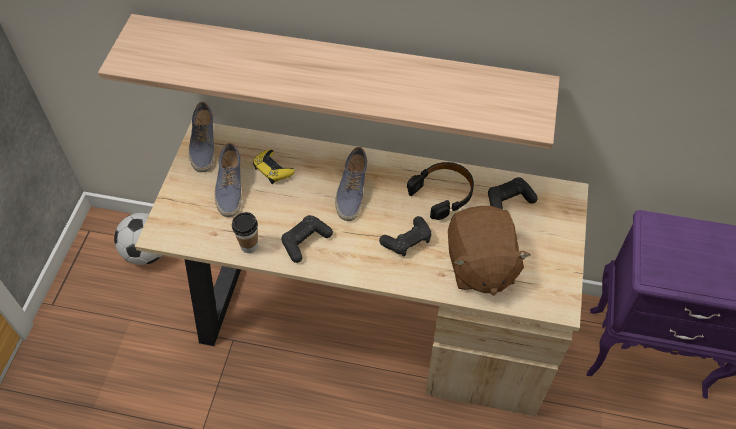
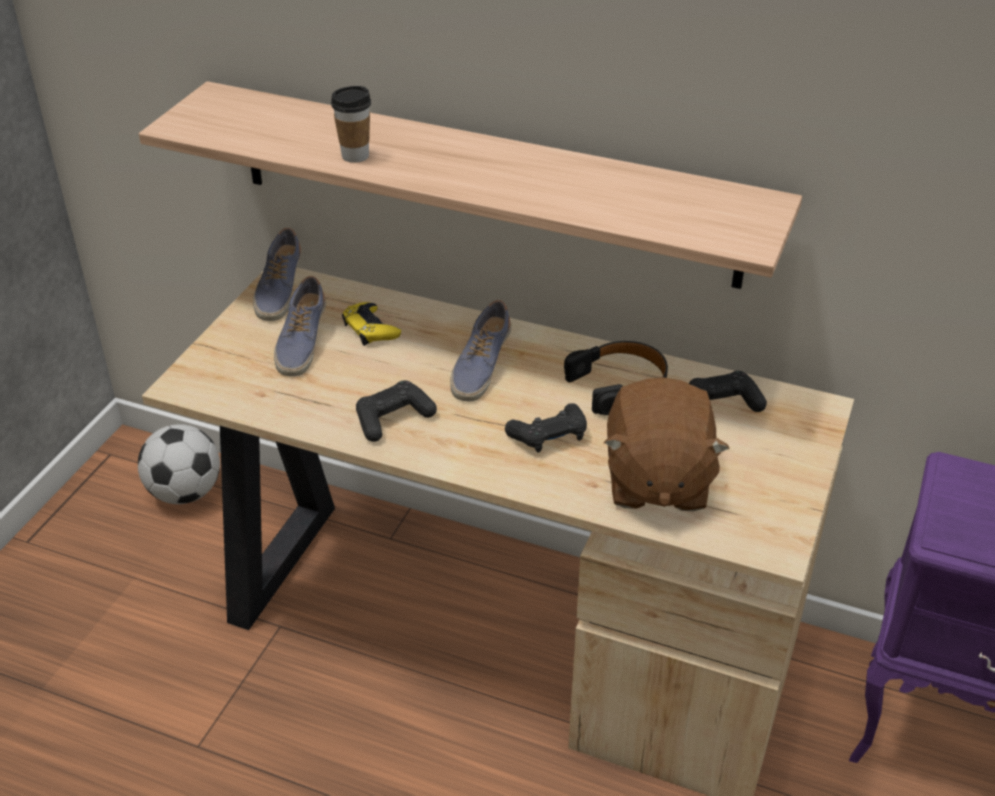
camera: 10 degrees right, 15 degrees down
(249, 246) = (308, 414): cup -> cup (355, 156)

